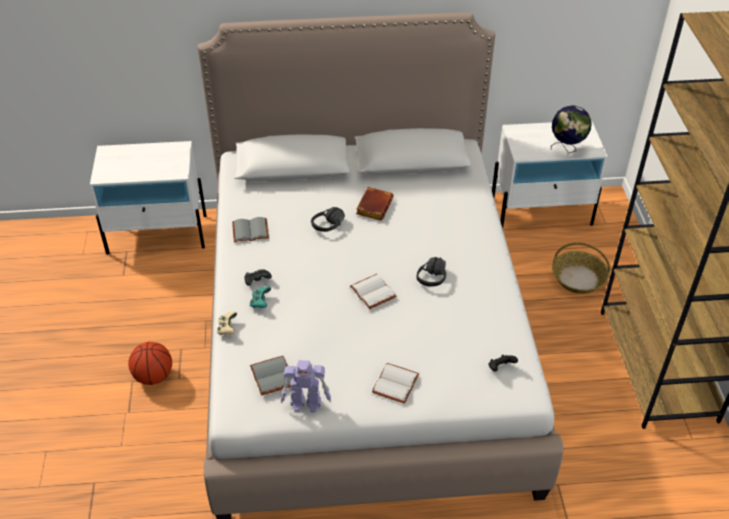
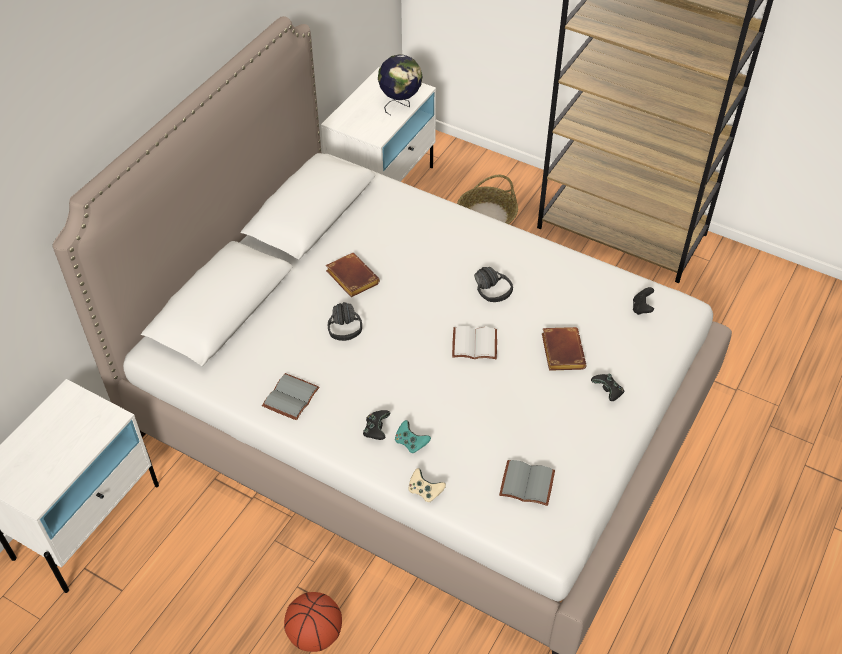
camera: 55 degrees left, 5 degrees up
(306, 403) = (581, 474): toy robot -> none
(396, 385) = (608, 392): white book -> black game controller
(411, 341) = (561, 351): none -> brown book

